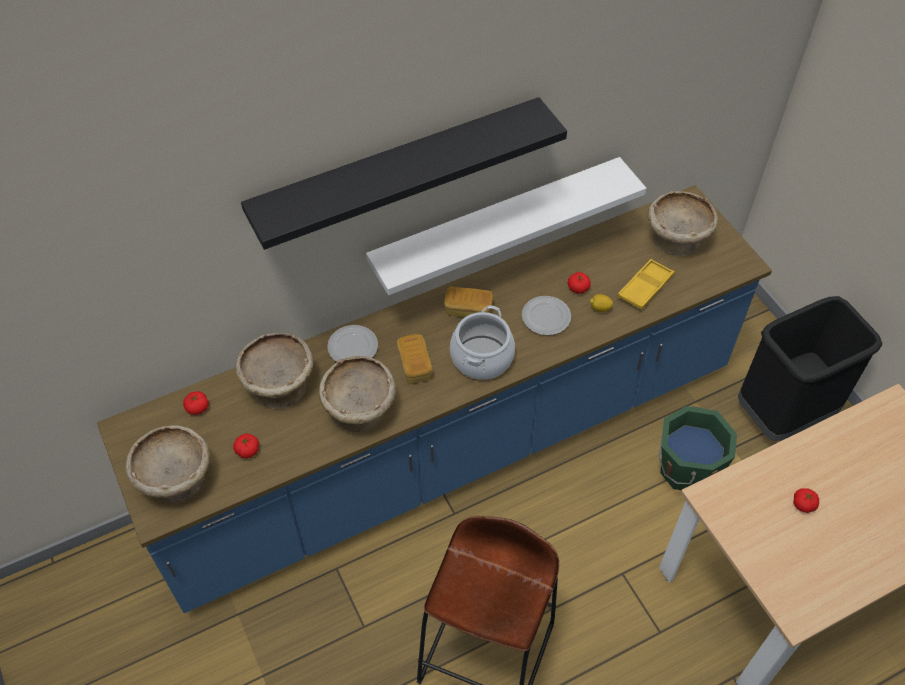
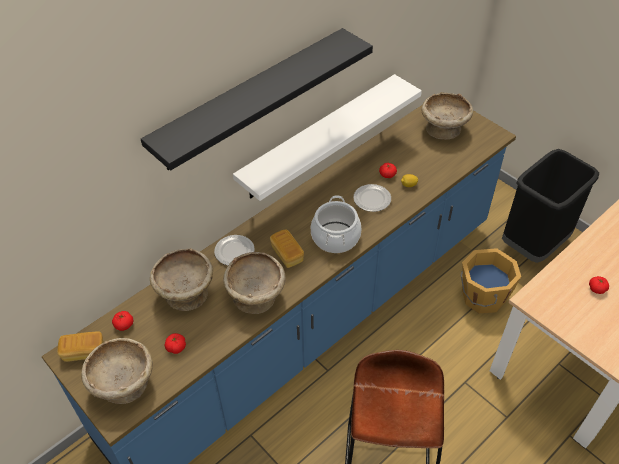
camera: 15 degrees left, 5 degrees down
(468, 309) = (313, 206): bread -> bread (84, 352)
(645, 287) = (434, 164): yellow tray -> none
(686, 468) = (482, 296): green bucket -> orange bucket

